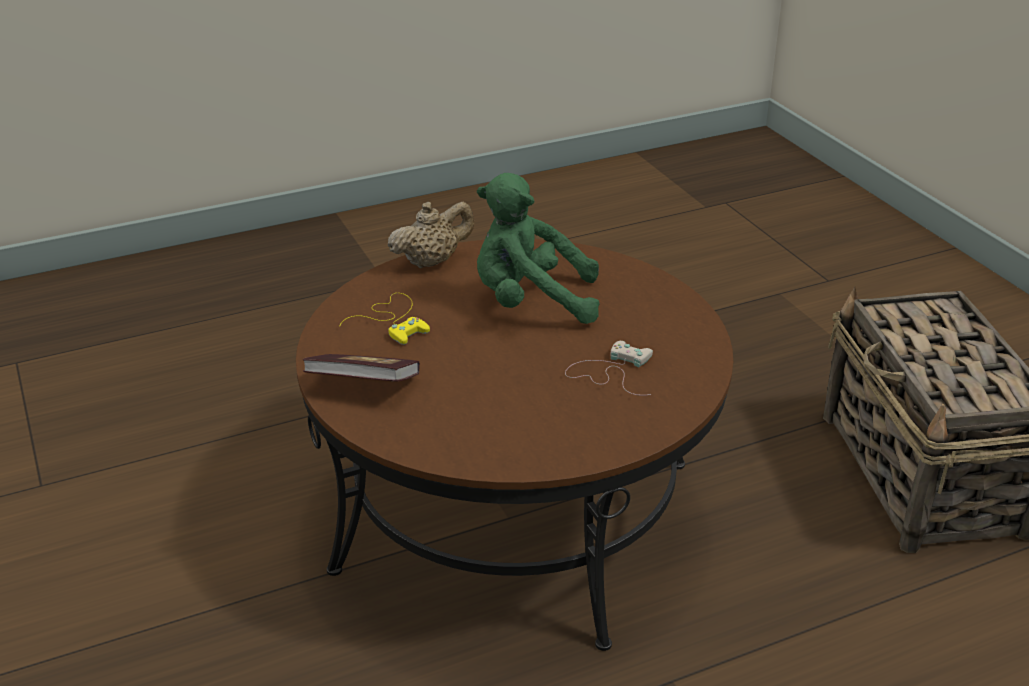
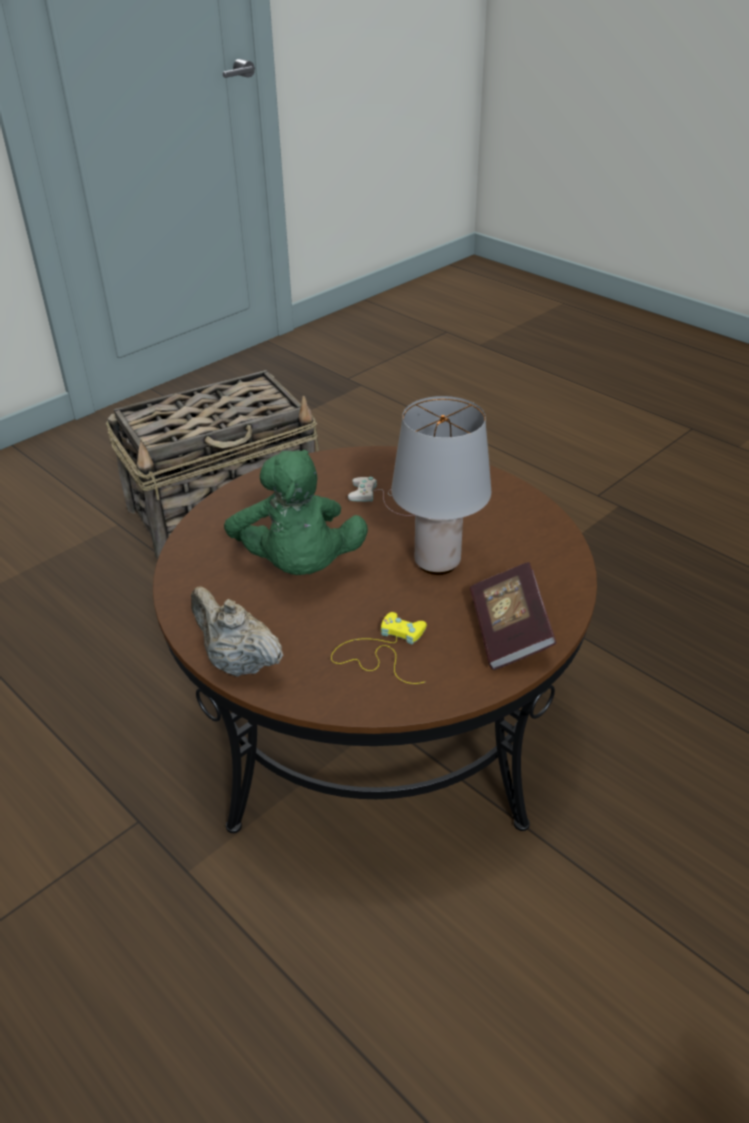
camera: 110 degrees left, 5 degrees up
(485, 374) = (438, 562): none -> grey table lamp

